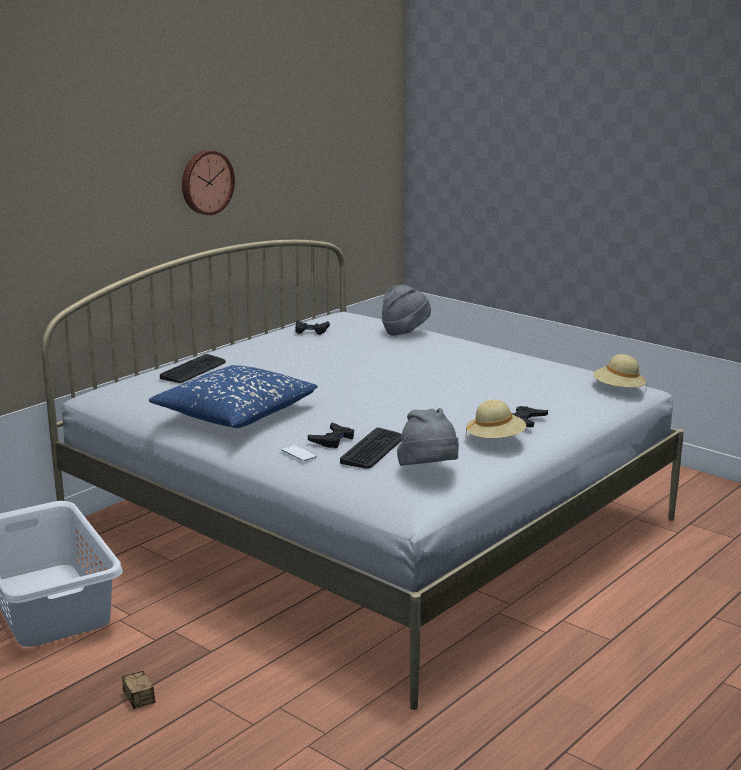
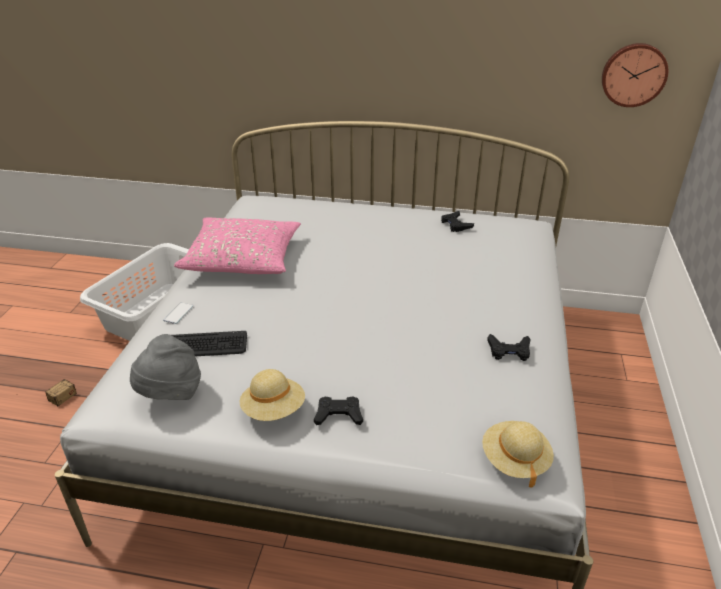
camera: 60 degrees right, 15 degrees up
(193, 370) = (316, 213): keyboard -> none
(206, 182) = (406, 61): wall clock -> wall clock (633, 74)
(235, 413) = (243, 258): blue pillow -> pink pillow
(332, 440) = (215, 319): black game controller -> black game controller (509, 351)
(405, 332) = (512, 266): grey hat -> none

